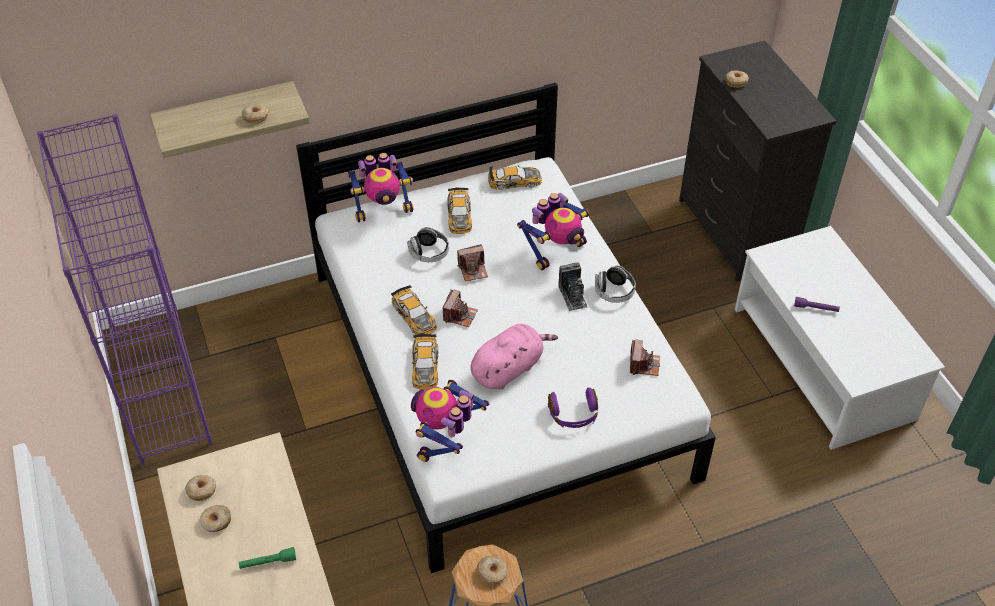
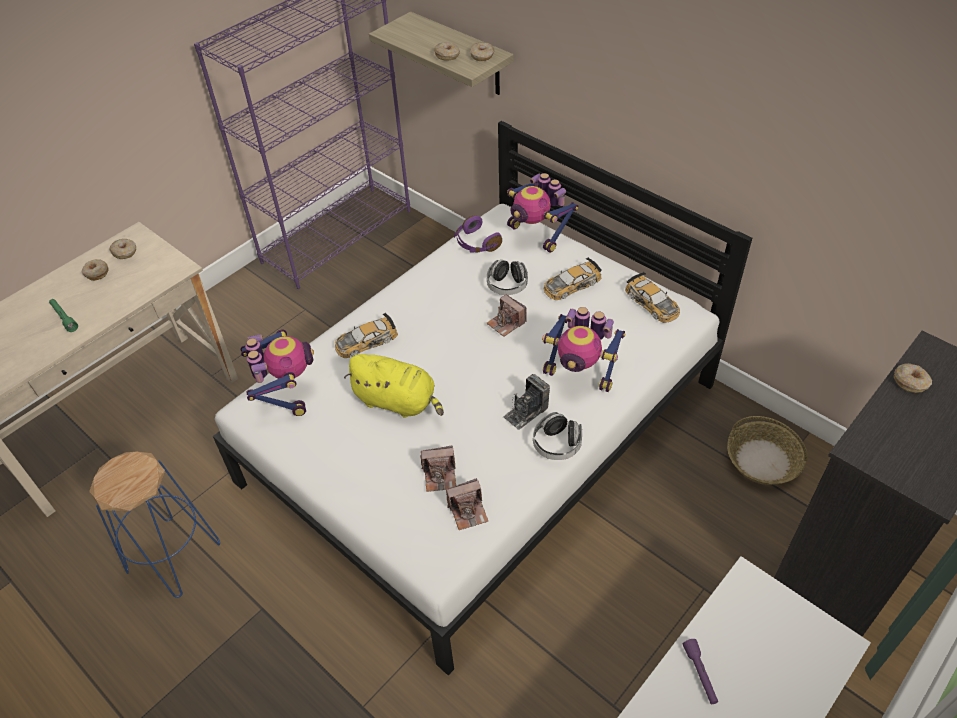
camera: 65 degrees right, 0 degrees up
(414, 316) = (421, 309): toy car -> none
(446, 440) = (286, 392): toy robot -> toy robot turned 75 degrees clockwise
(459, 315) = (442, 338): camera -> camera (440, 476)
(492, 572) = (128, 481): donut -> donut (482, 56)
(509, 368) = (398, 401): pink plush toy -> yellow plush toy
(573, 415) = (365, 476): purple headphones -> purple headphones (476, 243)
(632, 225) = (762, 460): none -> basket

